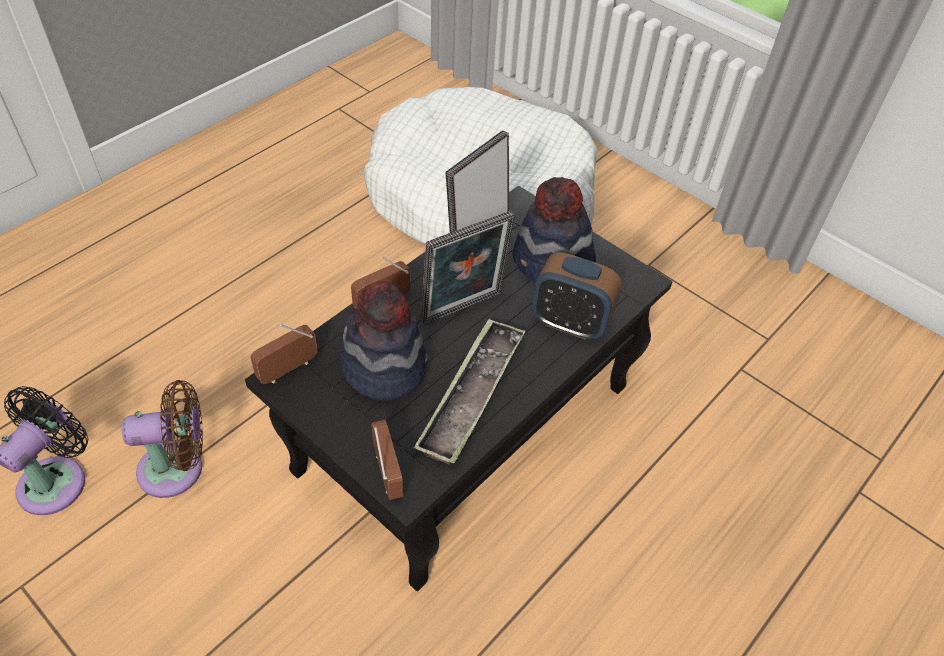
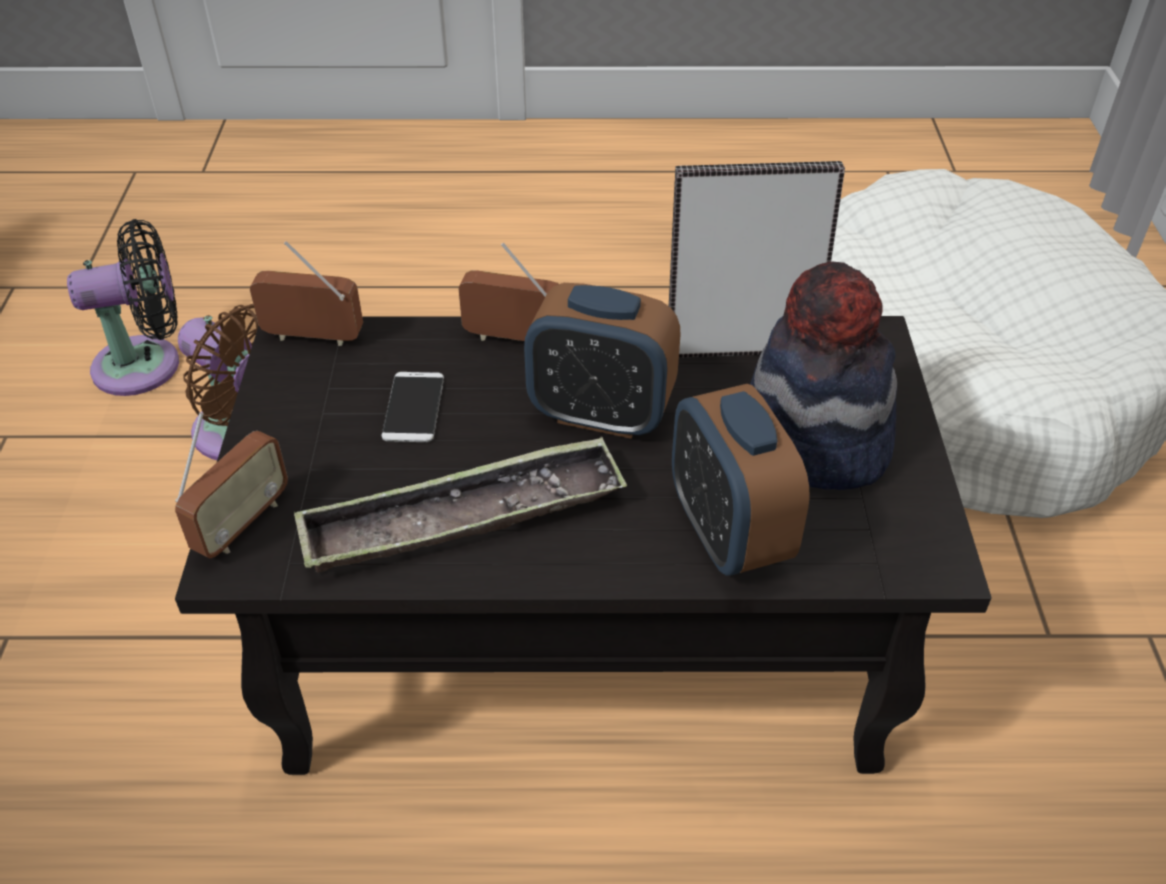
camera: 50 degrees right, 5 degrees down
(384, 366) = (413, 408): hat -> phone
(464, 310) = (601, 414): picture frame -> alarm clock

